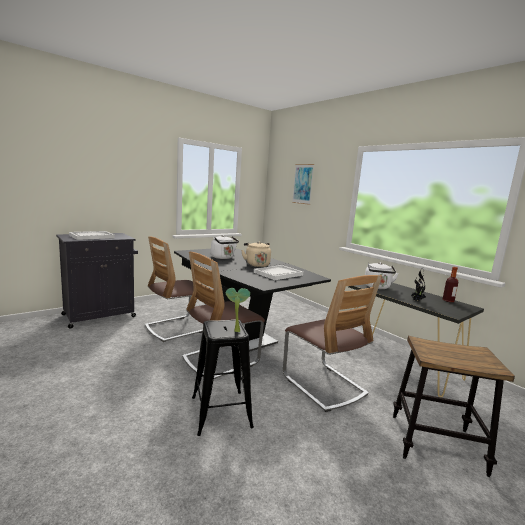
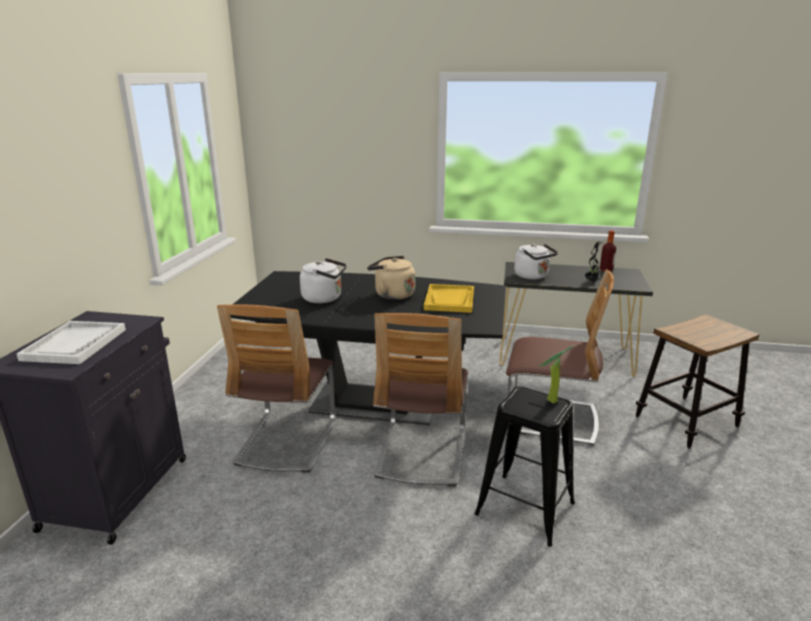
camera: 40 degrees left, 10 degrees up
(278, 274) = (449, 300): white tray -> yellow tray
(303, 184) = (335, 133): picture -> none

